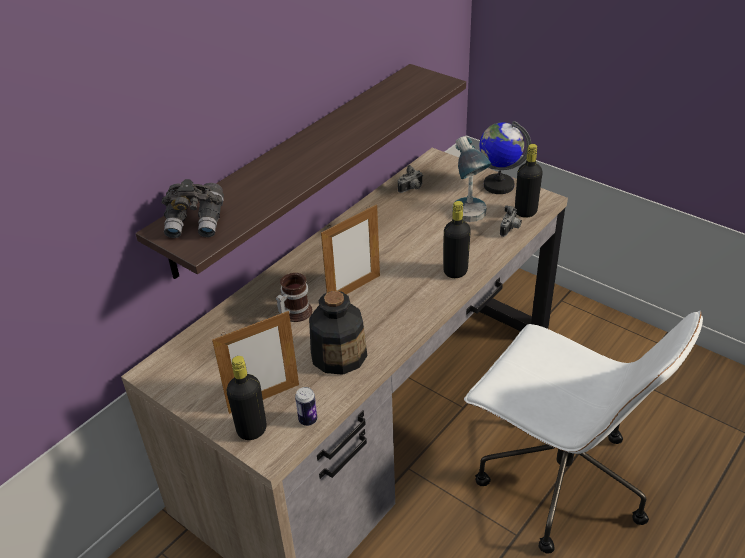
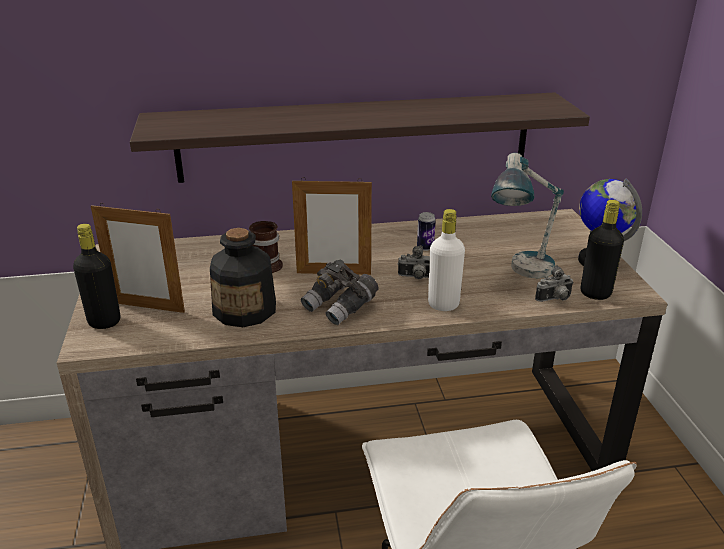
camera: 40 degrees right, 10 degrees down
(196, 222) = (183, 121): grey binoculars -> grey binoculars (340, 307)
(308, 420) = (148, 339): can -> can (425, 247)
(411, 189) = (502, 229): camera -> camera (416, 278)
(455, 271) = (443, 304): black bottle -> white bottle

